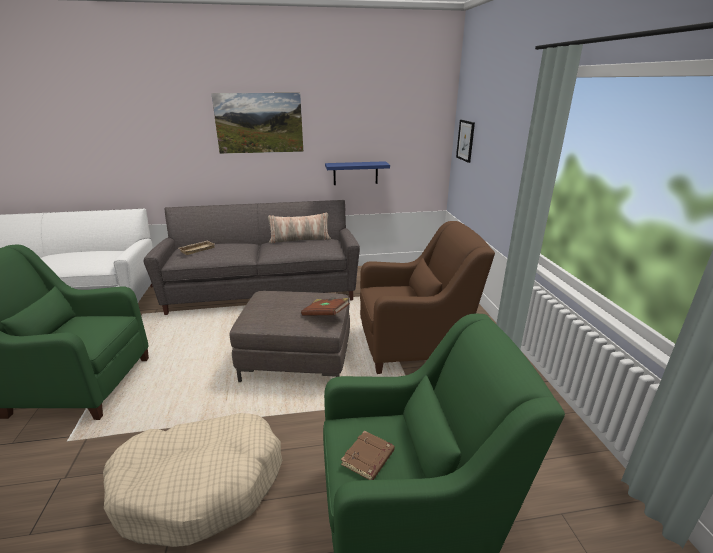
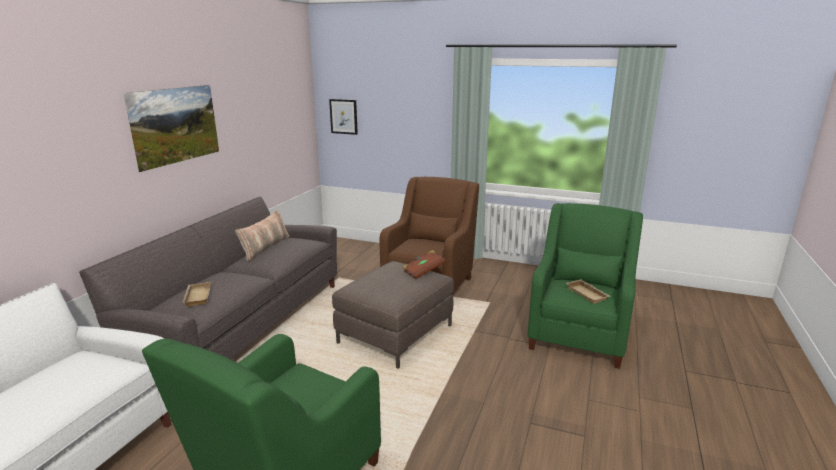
camera: 60 degrees left, 5 degrees down
(200, 485) = (510, 407): beige dog bed -> none
(355, 173) = (261, 165): blue shelf -> none
(368, 459) = (588, 294): brown book -> beige tray

